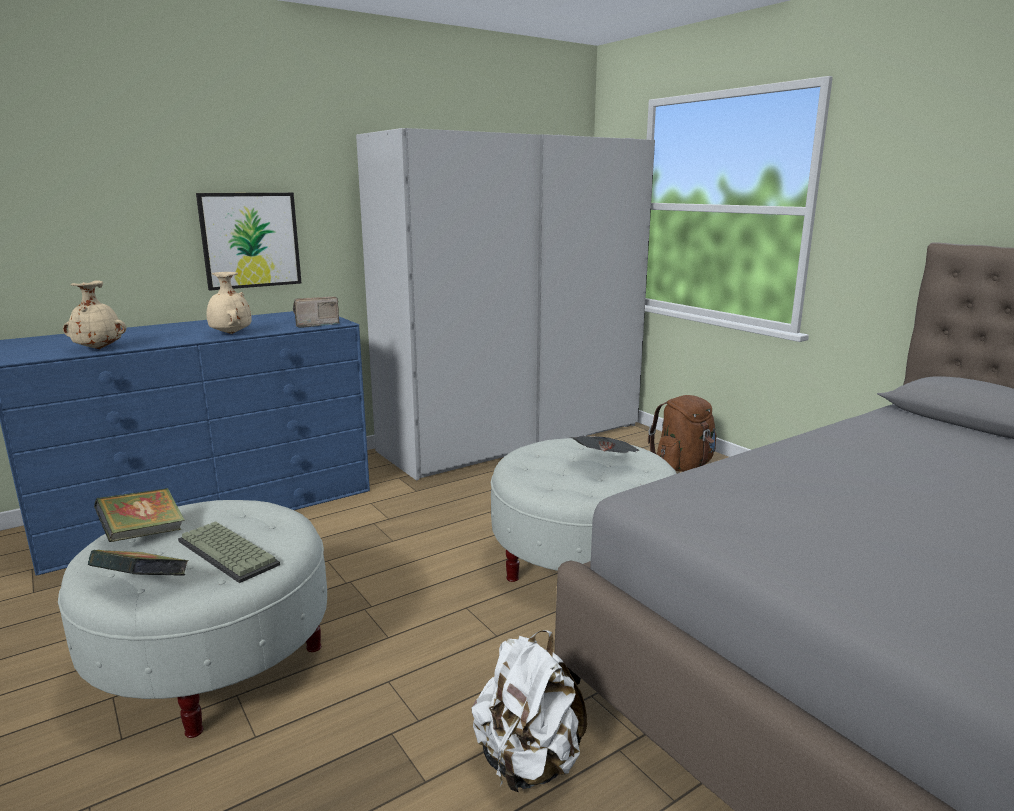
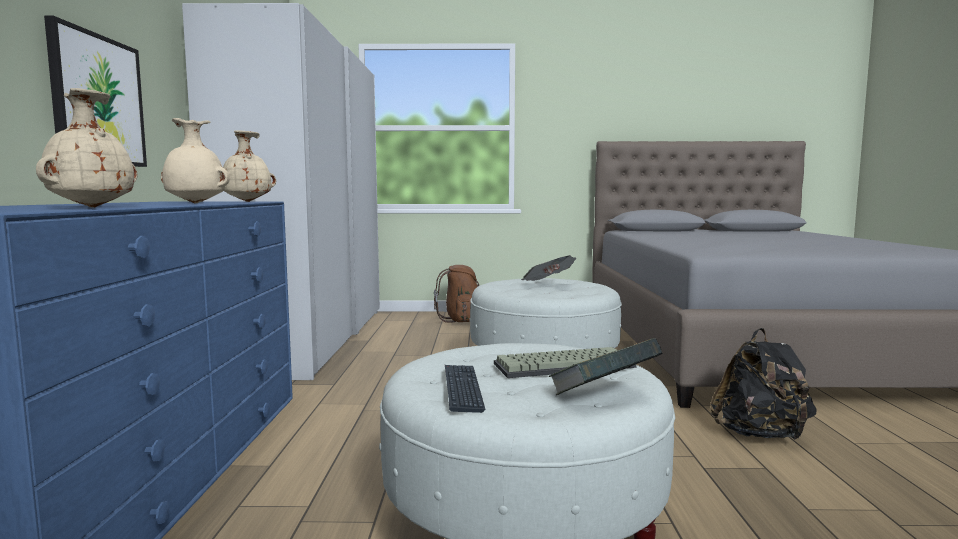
camera: 55 degrees left, 10 degrees down
(143, 534) = (462, 388): book -> keyboard
(315, 325) = (247, 201): radio -> beige vase
(528, 763) = (760, 435): white backpack -> black backpack

